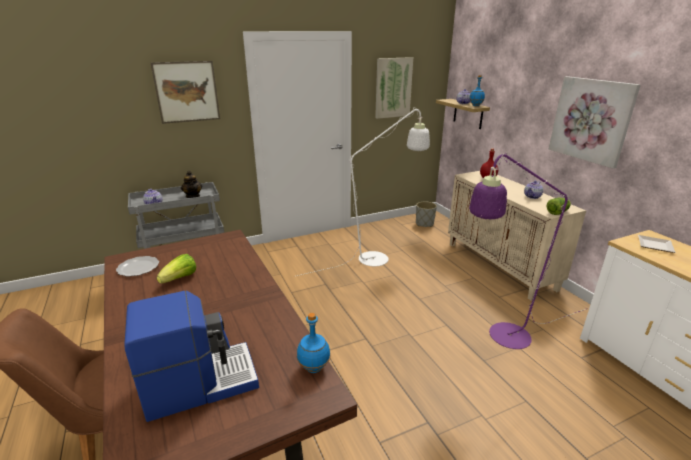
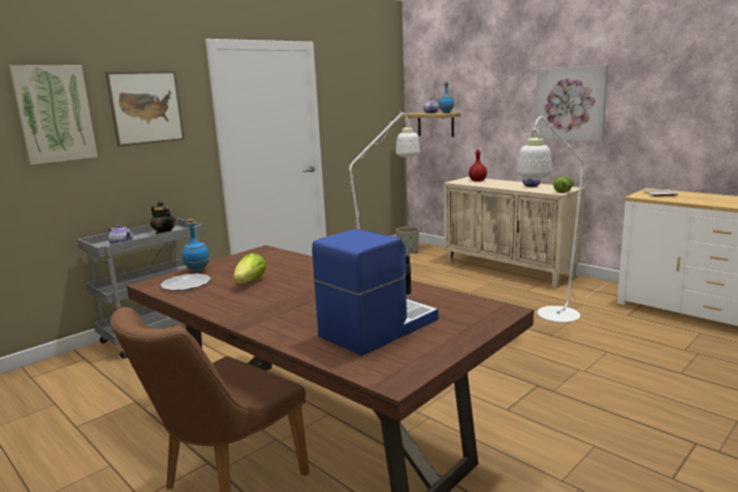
camera: 20 degrees left, 10 degrees down
(314, 367) = (471, 301): blue bottle -> blue bottle (197, 270)
(393, 88) = (356, 102): picture -> picture (54, 114)
(501, 338) = (553, 317): purple floor lamp -> white floor lamp

